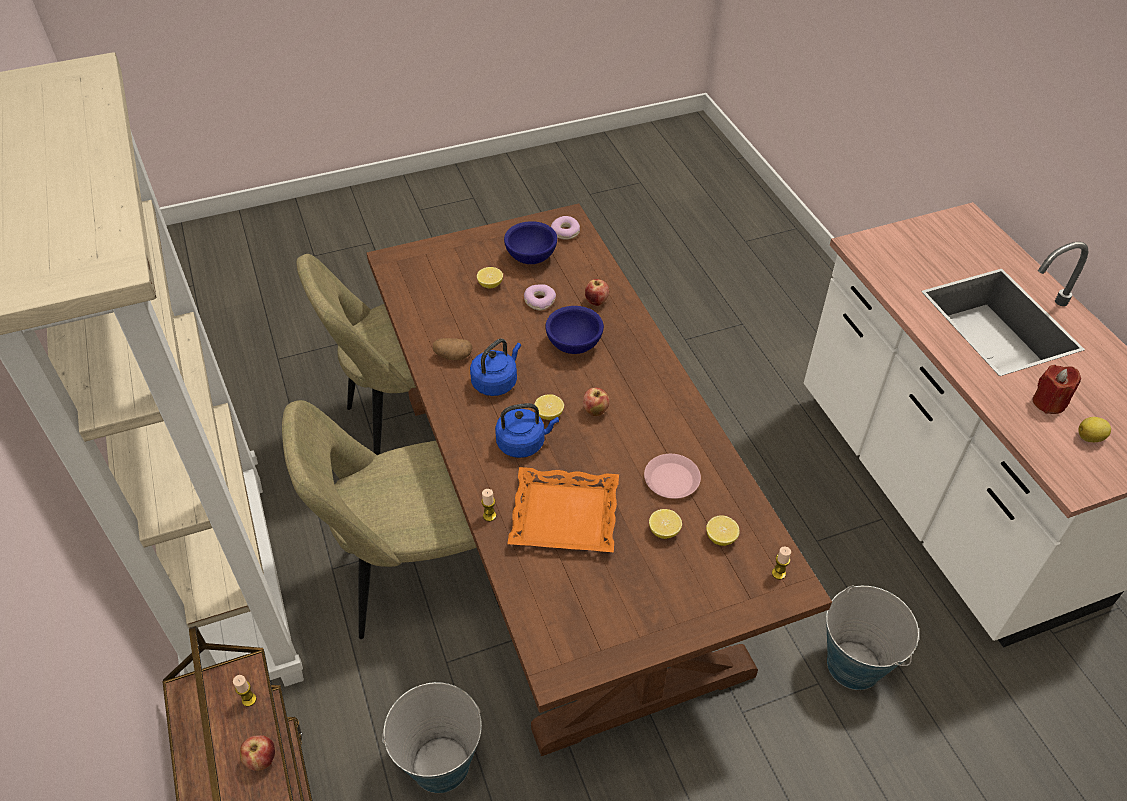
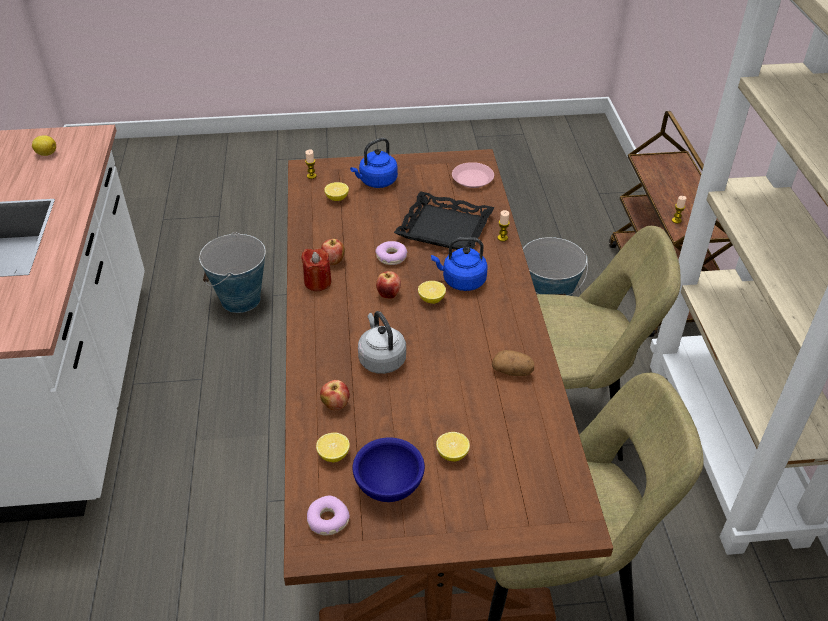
camera: 165 degrees left, 5 degrees down
(261, 759) = (661, 194): apple -> apple (333, 261)
(496, 382) = (473, 337): blue kettle -> blue kettle (376, 182)
(539, 301) = (400, 419): donut -> donut (391, 257)
(565, 515) = (444, 228): orange tray -> black tray
(575, 345) = (381, 359): blue bowl -> grey kettle
(664, 531) = (375, 208): lemon -> lemon (333, 455)
(671, 480) = (351, 235): pink plate -> pink plate (473, 178)
(1048, 402) = (43, 176): red candle -> red candle (317, 282)

